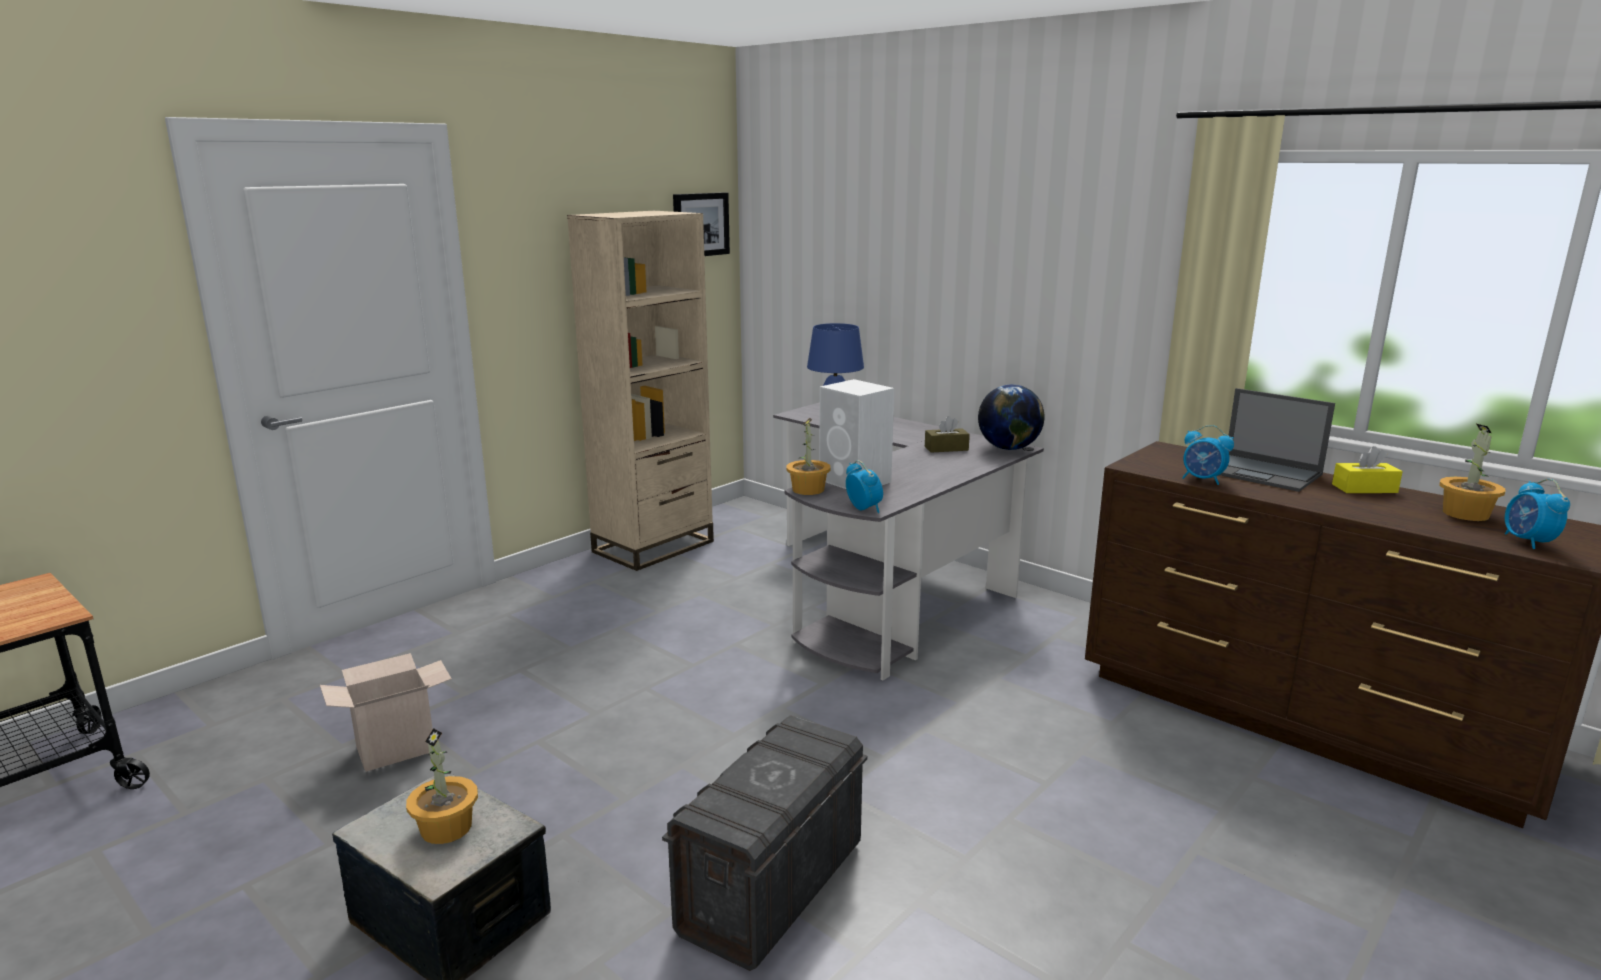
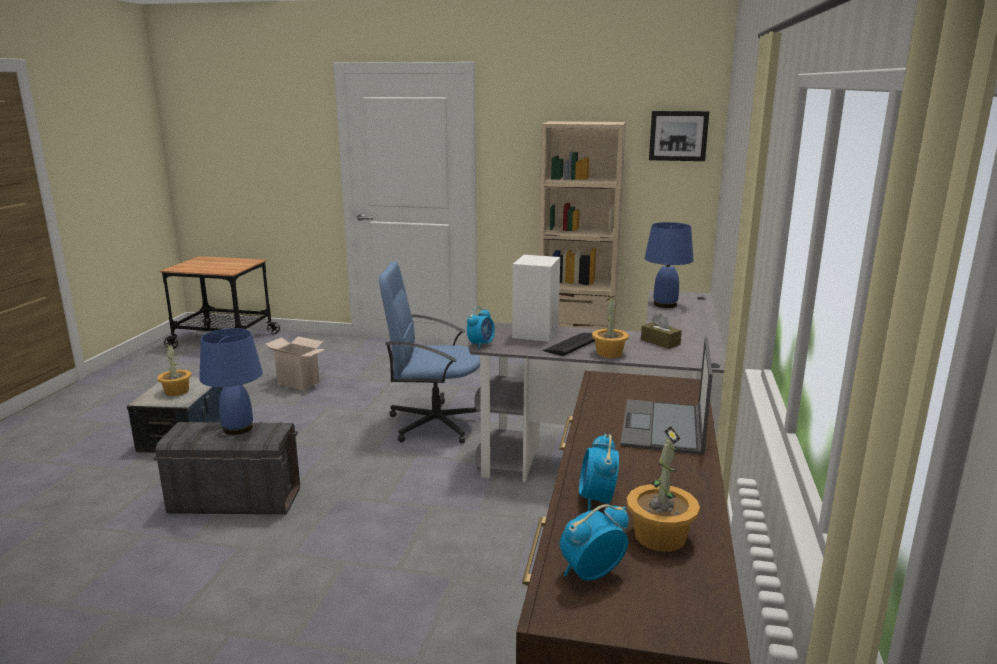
camera: 60 degrees right, 0 degrees up
(706, 672) = (434, 423): none -> blue office chair
(766, 761) = (238, 428): none -> blue table lamp
(809, 489) = (499, 326): potted plant -> potted plant (609, 353)
(913, 476) = (572, 344): none -> keyboard
(1008, 448) = (698, 359): globe -> none
(1202, 480) = (598, 405): alarm clock -> alarm clock (597, 500)
(1364, 488) = (683, 478): yellow tissue box -> none

